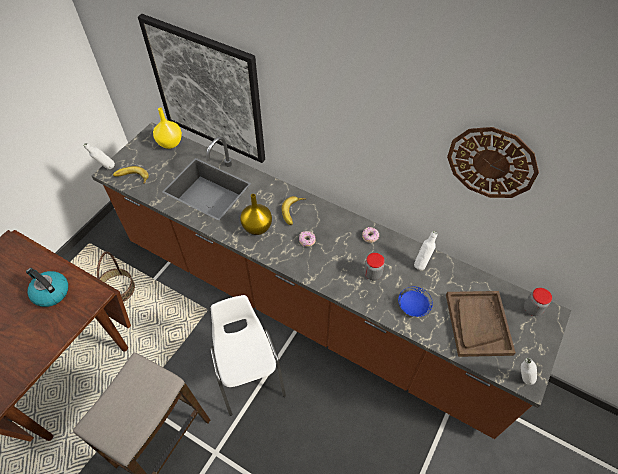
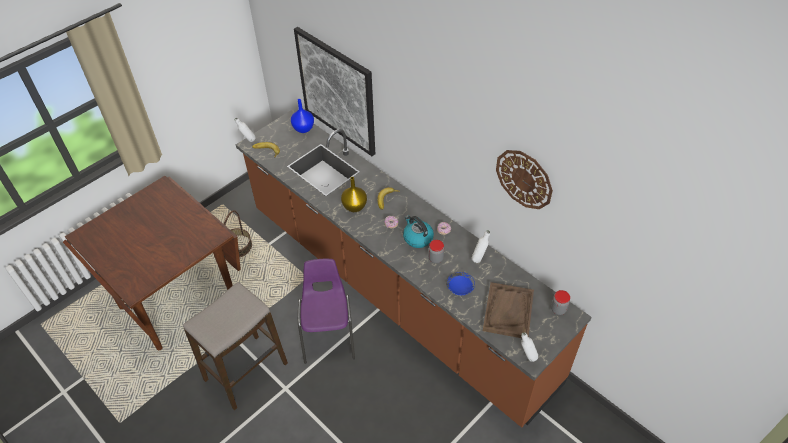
camera: 15 degrees right, 5 degrees down
(51, 292) = (187, 226): kettle -> kettle (417, 238)
(171, 143) = (304, 129): yellow vase -> blue vase
(249, 375) = (329, 336): white chair -> purple chair

